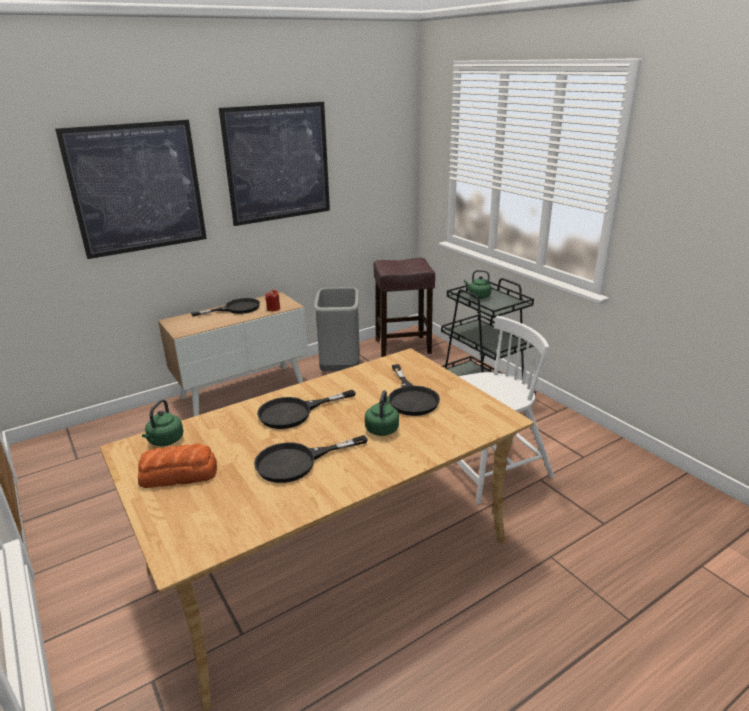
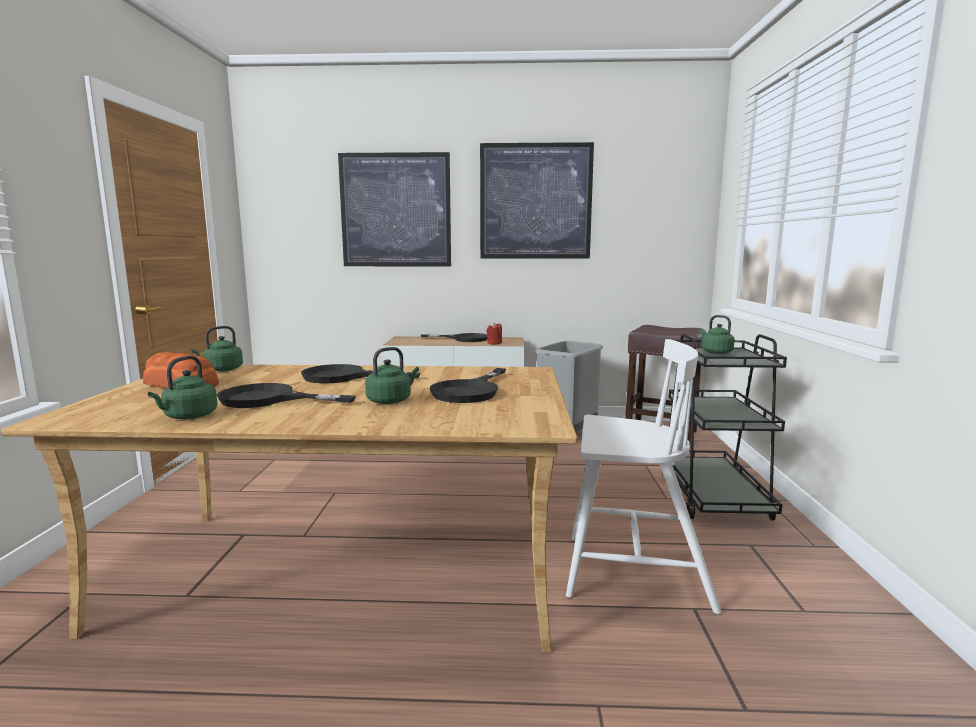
camera: 35 degrees right, 15 degrees down
(282, 505) = (188, 417): none -> green kettle

